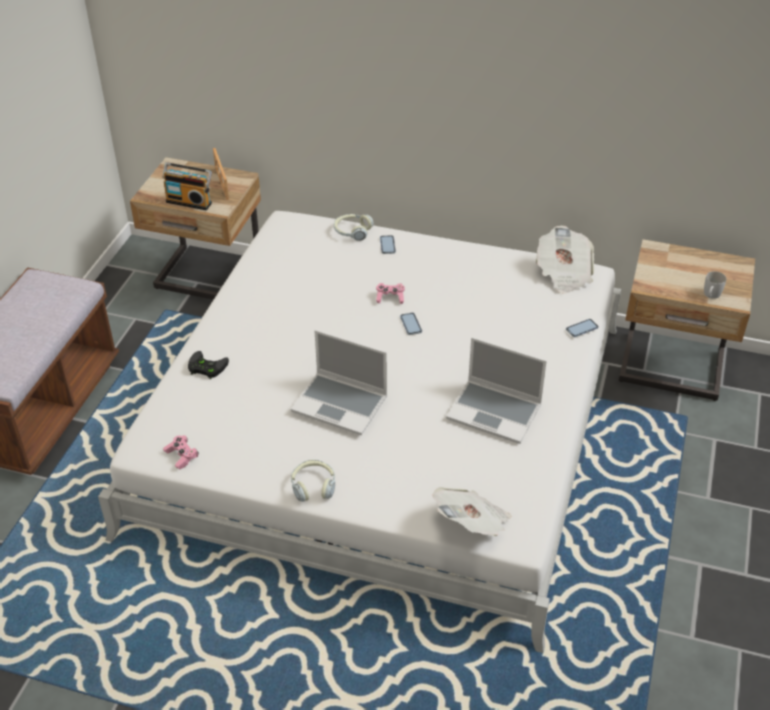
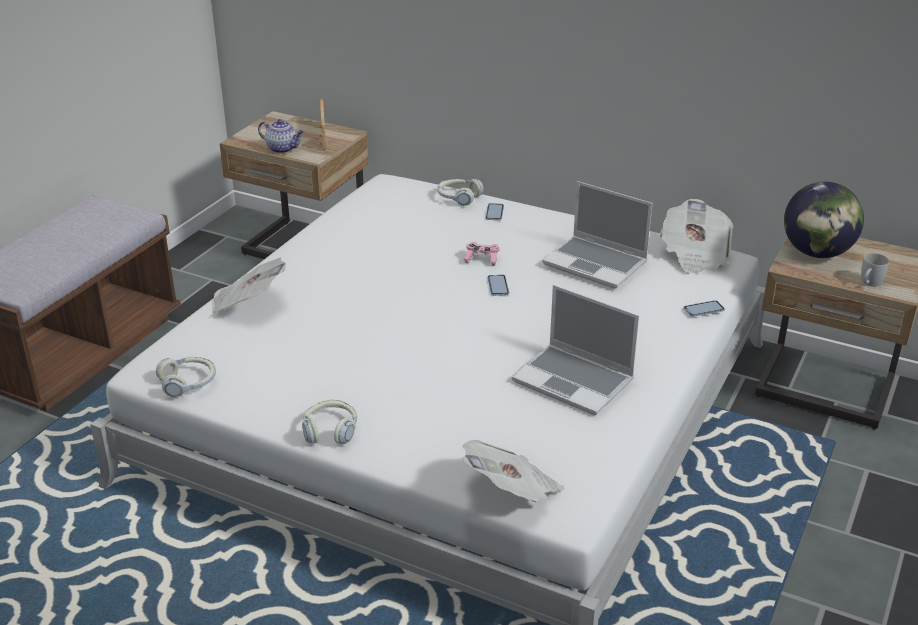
camera: 10 degrees right, 10 degrees down
(181, 456) = (188, 383): pink game controller -> headphones
(190, 201) = (283, 149): radio -> teapot
(205, 367) = (248, 303): black game controller -> newspaper
(341, 404) = (390, 353): laptop -> laptop (596, 263)
(665, 269) = (817, 253): none -> globe

